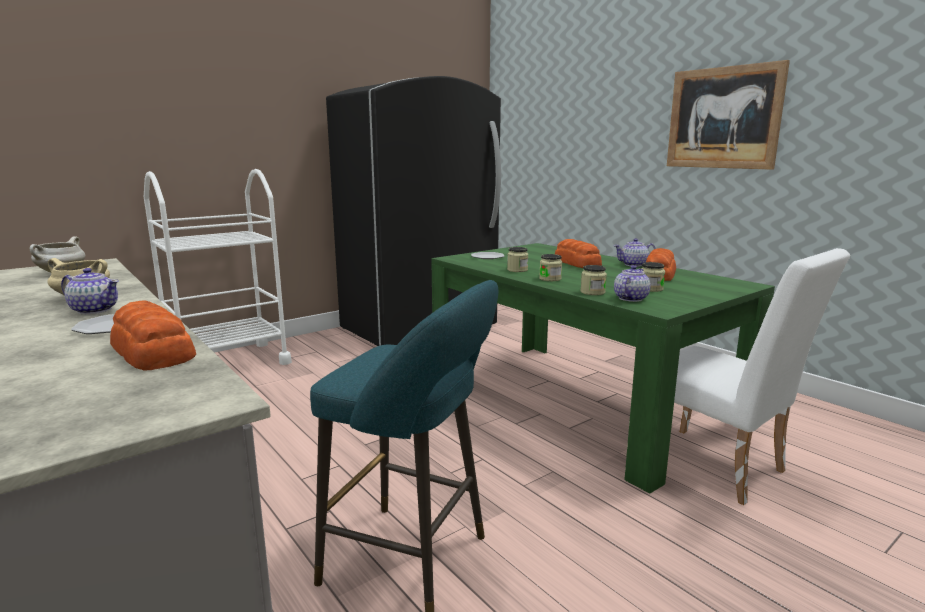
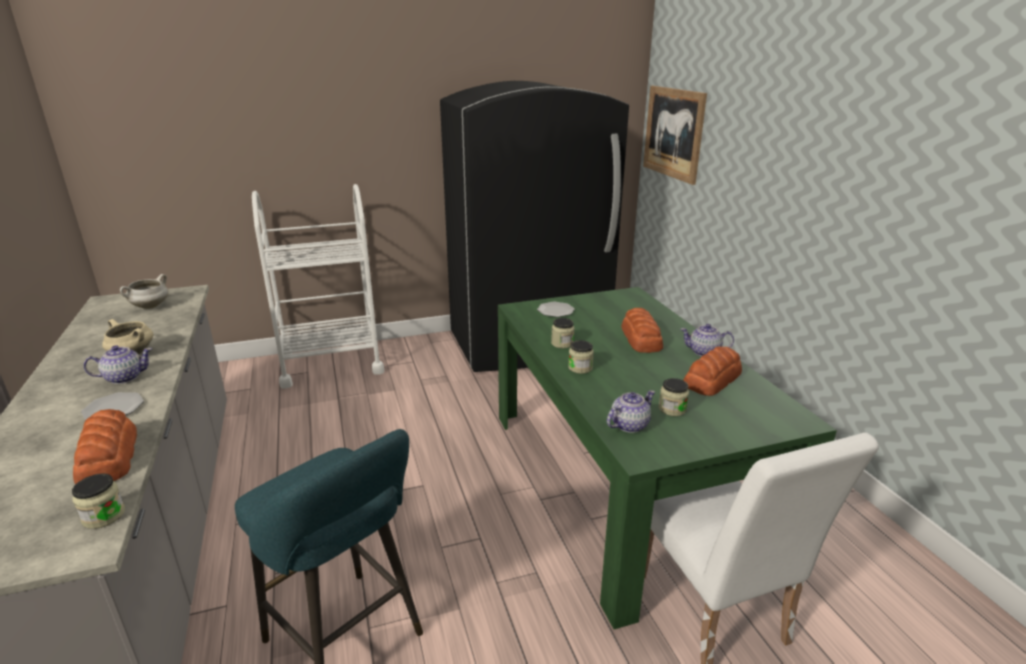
camera: 20 degrees right, 10 degrees up
(94, 310) = (124, 377): teapot -> teapot turned 60 degrees counterclockwise
(592, 292) = (600, 404): jar -> jar (104, 516)
(723, 118) = (876, 172): picture -> picture (673, 133)

